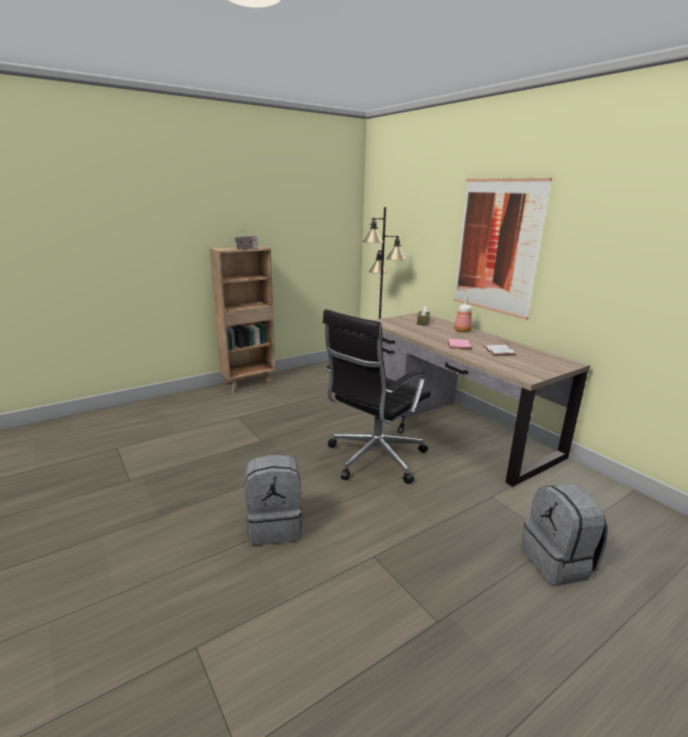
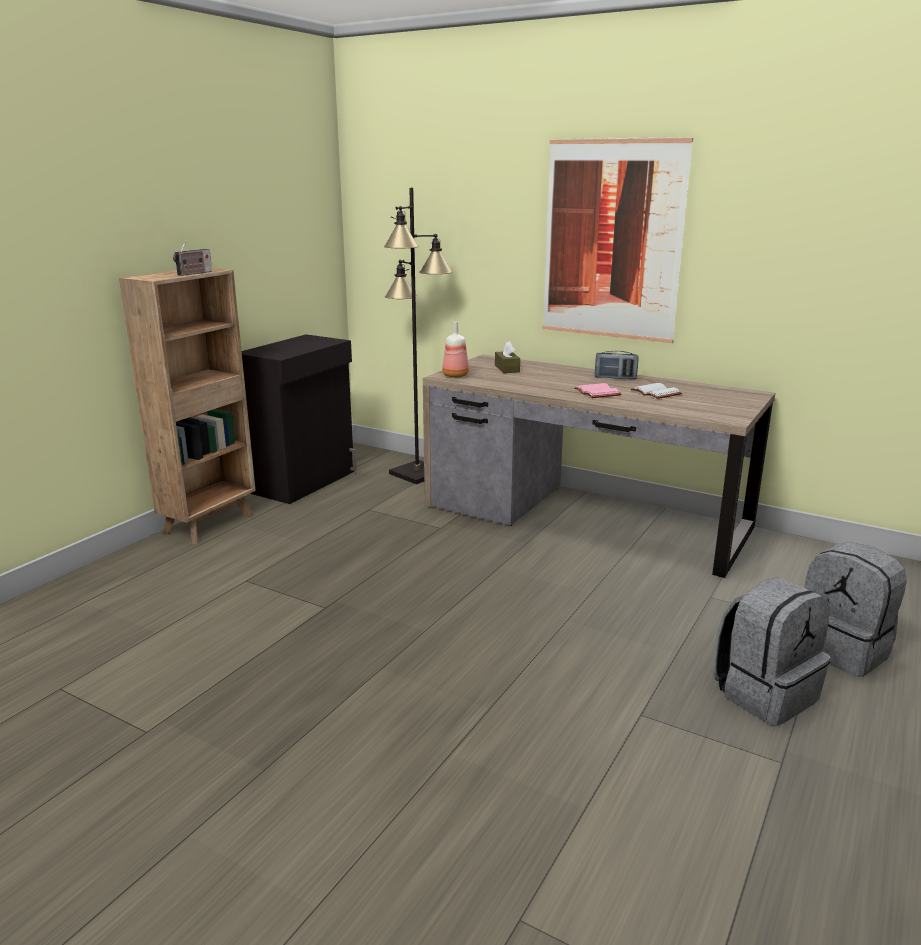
camera: 25 degrees left, 0 degrees up
(275, 526) = (471, 722): grey backpack -> grey backpack (764, 693)
(313, 371) = (305, 482): none -> black cabinet
(373, 458) = (521, 589): black office chair -> none
(461, 330) = (574, 373): bottle -> bottle (454, 375)
(484, 338) = (615, 378): none -> radio

